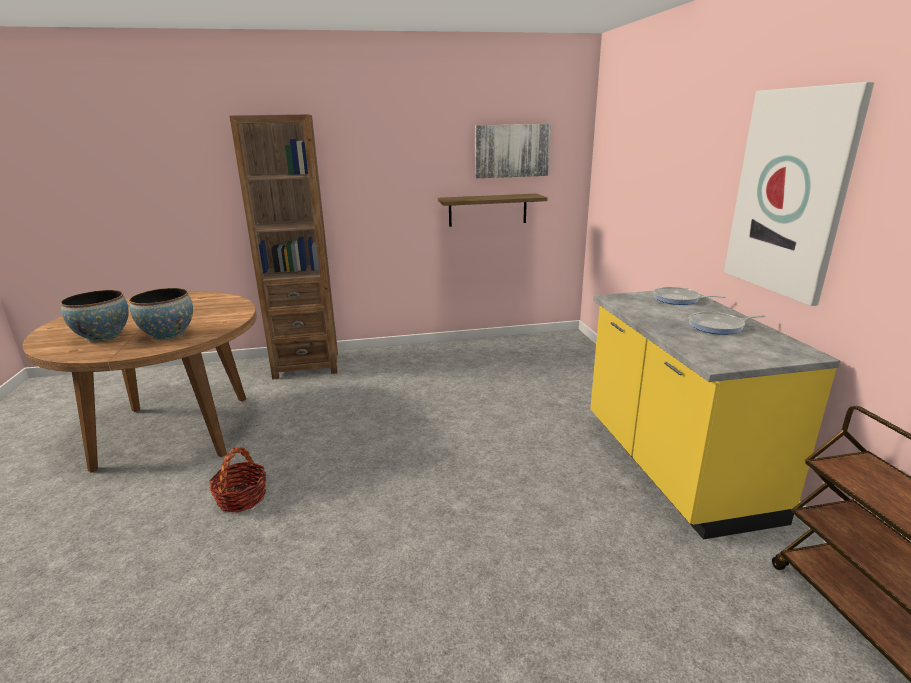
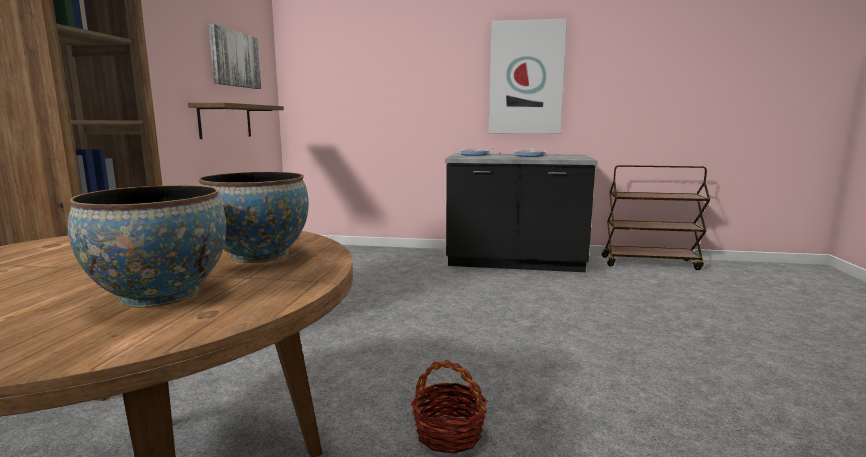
camera: 70 degrees left, 10 degrees down
(672, 467) = (515, 263): yellow counter -> black counter

